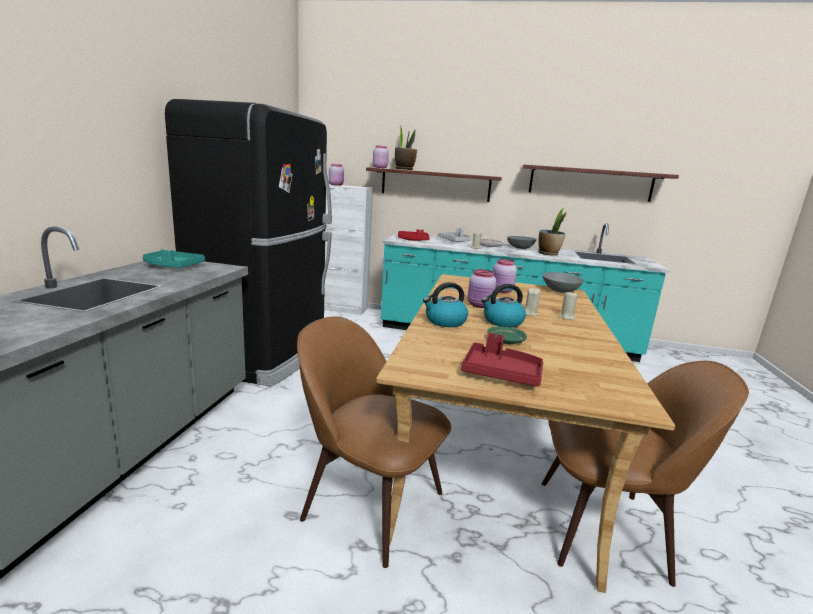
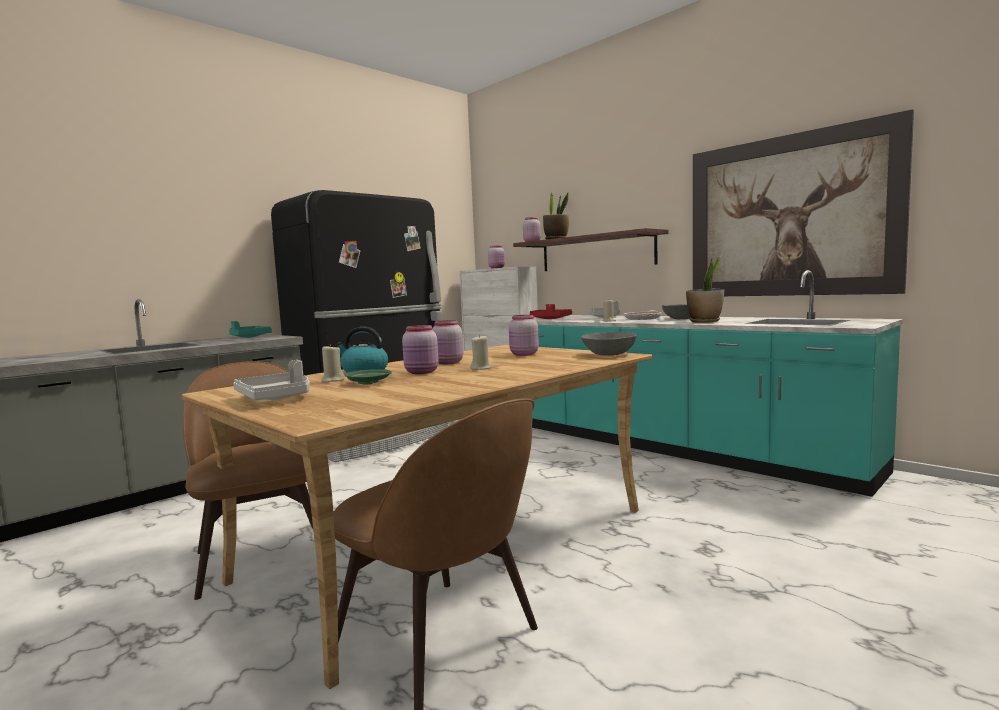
camera: 35 degrees right, 10 degrees down
(501, 374) = (276, 398): red tray -> grey tray
(502, 322) = (422, 372): kettle -> pink jar
(567, 317) = (517, 371): beige candle -> beige candle (332, 380)
(590, 183) = (788, 216): shelf -> picture

